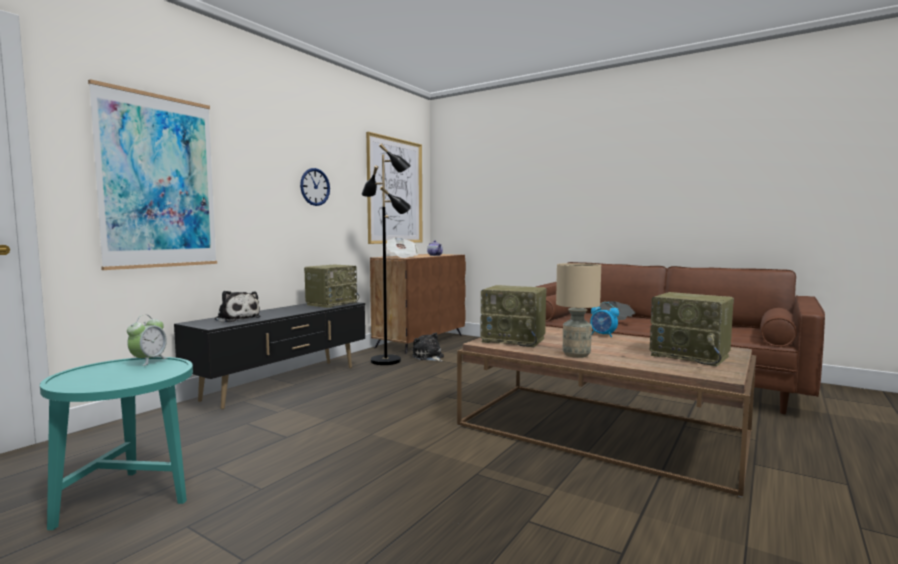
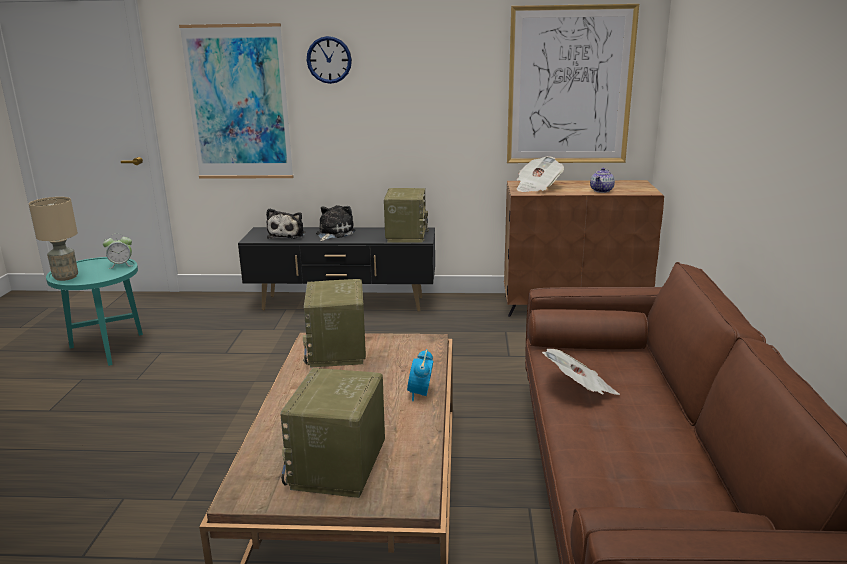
camera: 60 degrees right, 15 degrees up
(315, 187) = (417, 93): wall clock -> wall clock (329, 60)
(332, 303) = (405, 235): radio -> radio turned 90 degrees counterclockwise
(386, 361) = (465, 317): black floor lamp -> none
(428, 357) = (511, 331): plush toy -> plush toy (333, 233)
(576, 355) = (288, 395): beige table lamp -> beige table lamp (65, 277)

